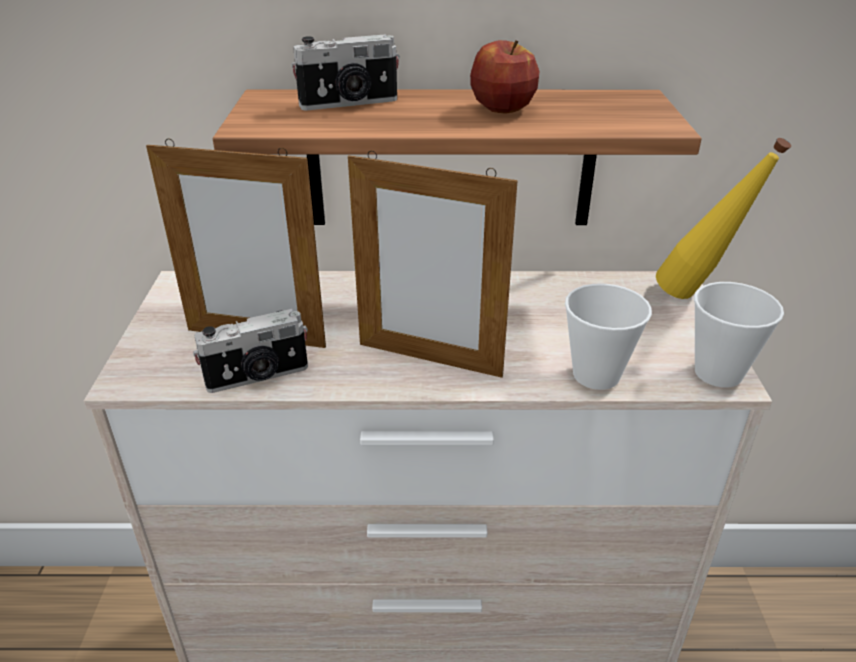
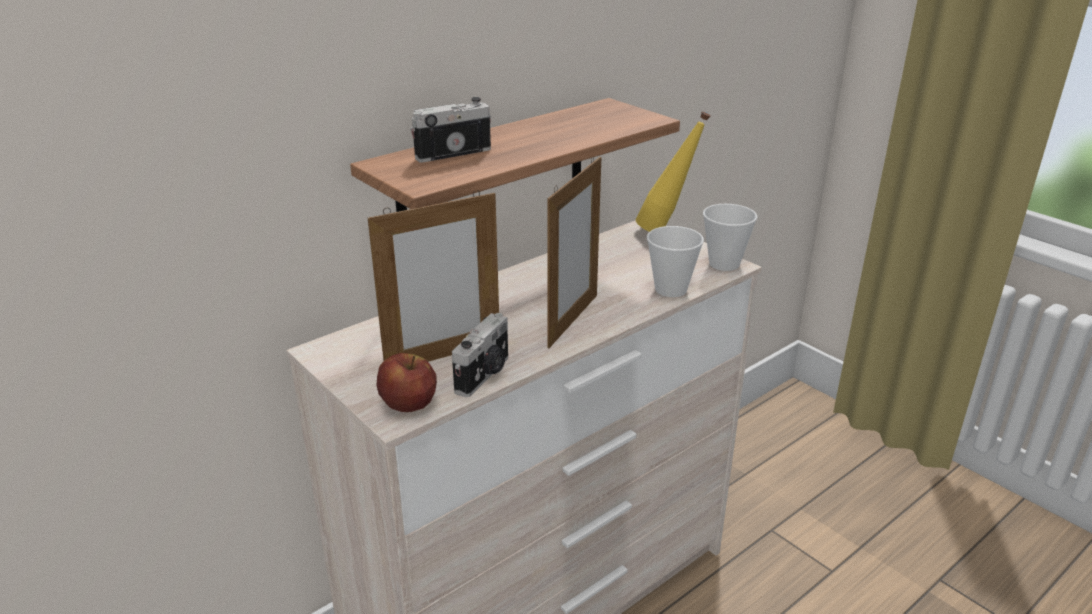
camera: 40 degrees left, 5 degrees down
(349, 103) = (452, 153): camera -> camera turned 150 degrees counterclockwise
(429, 359) = (573, 320): picture frame -> picture frame turned 45 degrees counterclockwise
(502, 108) = (550, 131): apple -> apple (408, 404)

